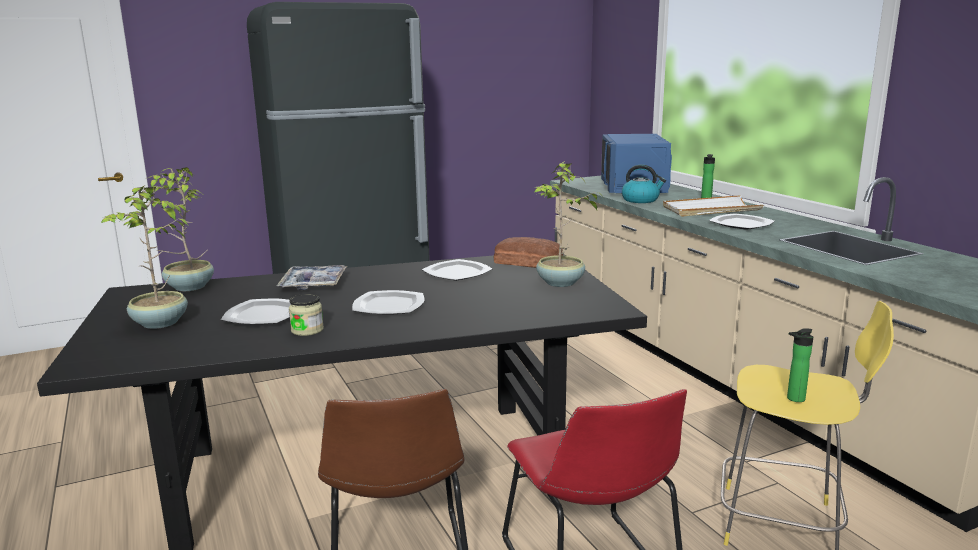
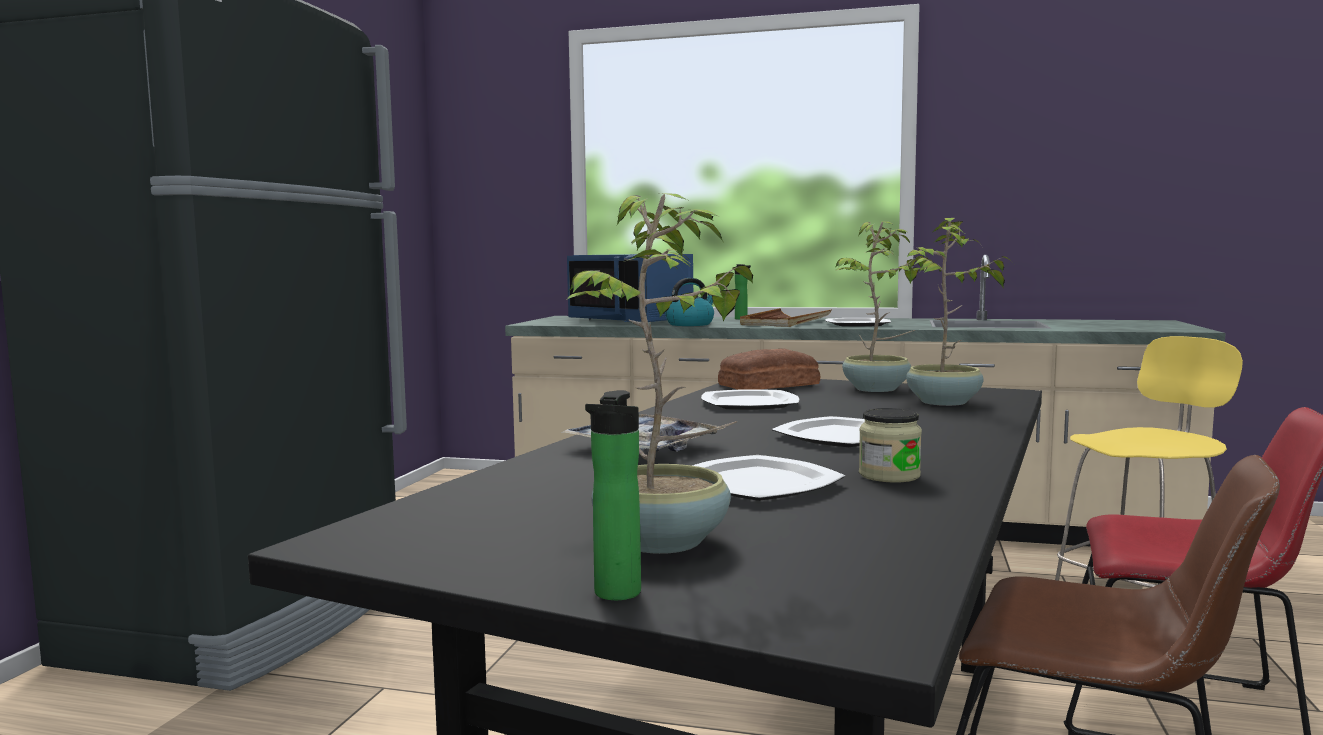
camera: 50 degrees left, 10 degrees down
(188, 287) = (453, 501): potted plant -> potted plant (943, 402)
(711, 210) = (785, 322): white tray -> brown tray
(793, 399) = (1166, 445): bottle -> bottle (615, 595)

